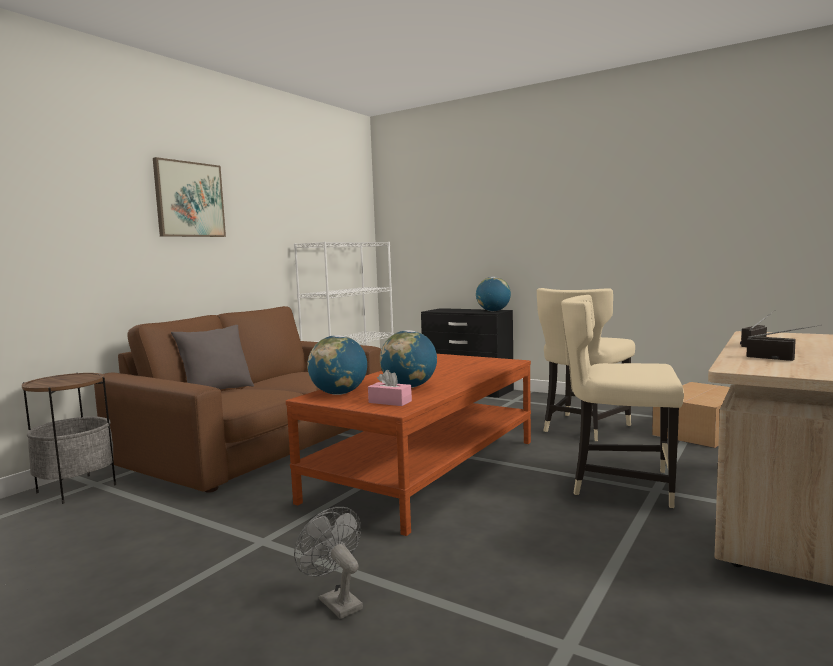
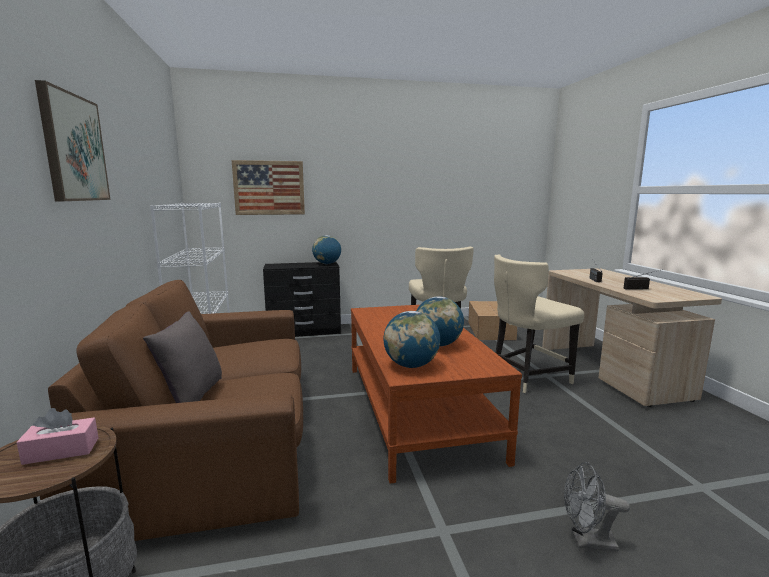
camera: 45 degrees left, 5 degrees up
(390, 402) = (471, 362): pink tissue box -> pink tissue box (61, 451)
(445, 224) = (269, 188): none -> picture

